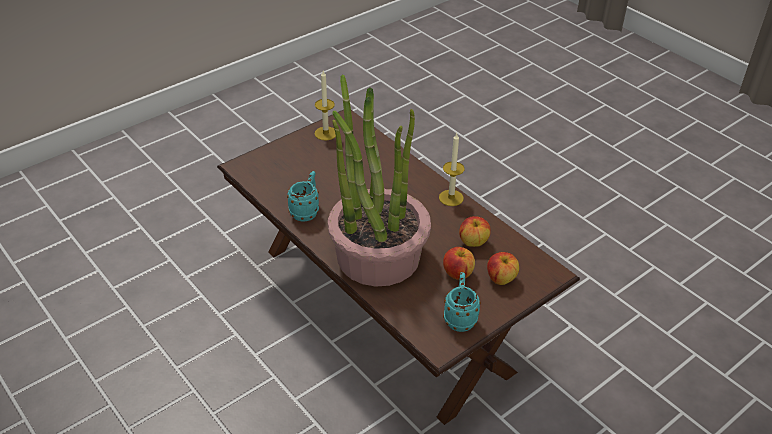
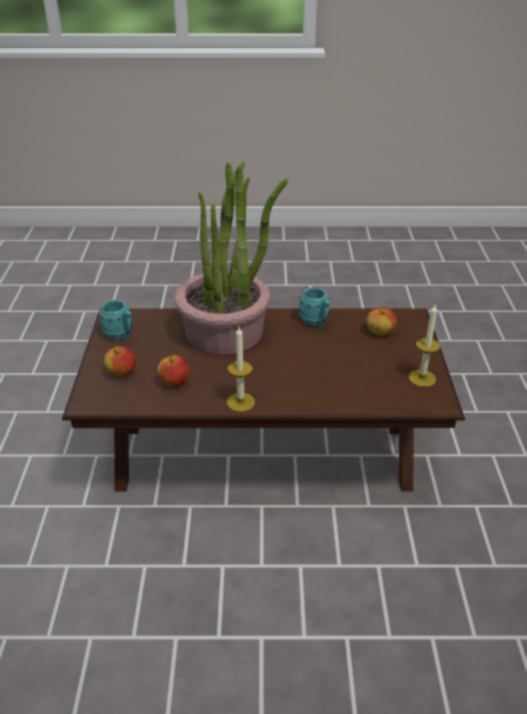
camera: 130 degrees right, 5 degrees down
(457, 273) = (157, 356): apple -> apple (380, 332)

